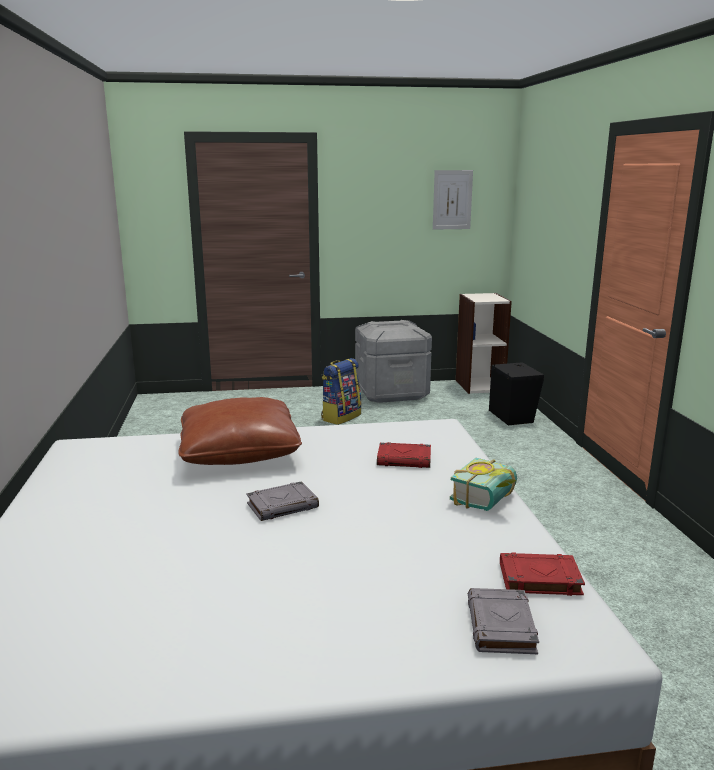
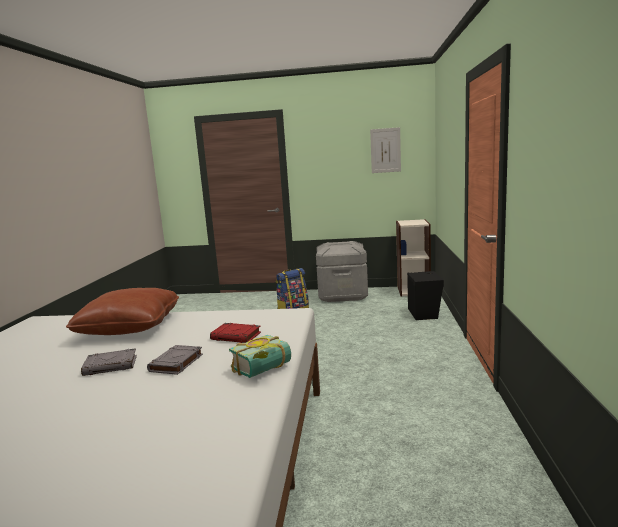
camera: 15 degrees right, 5 degrees down
(501, 627) = (153, 476): grey book -> grey book (176, 363)
(538, 579) = (230, 438): red book -> none

